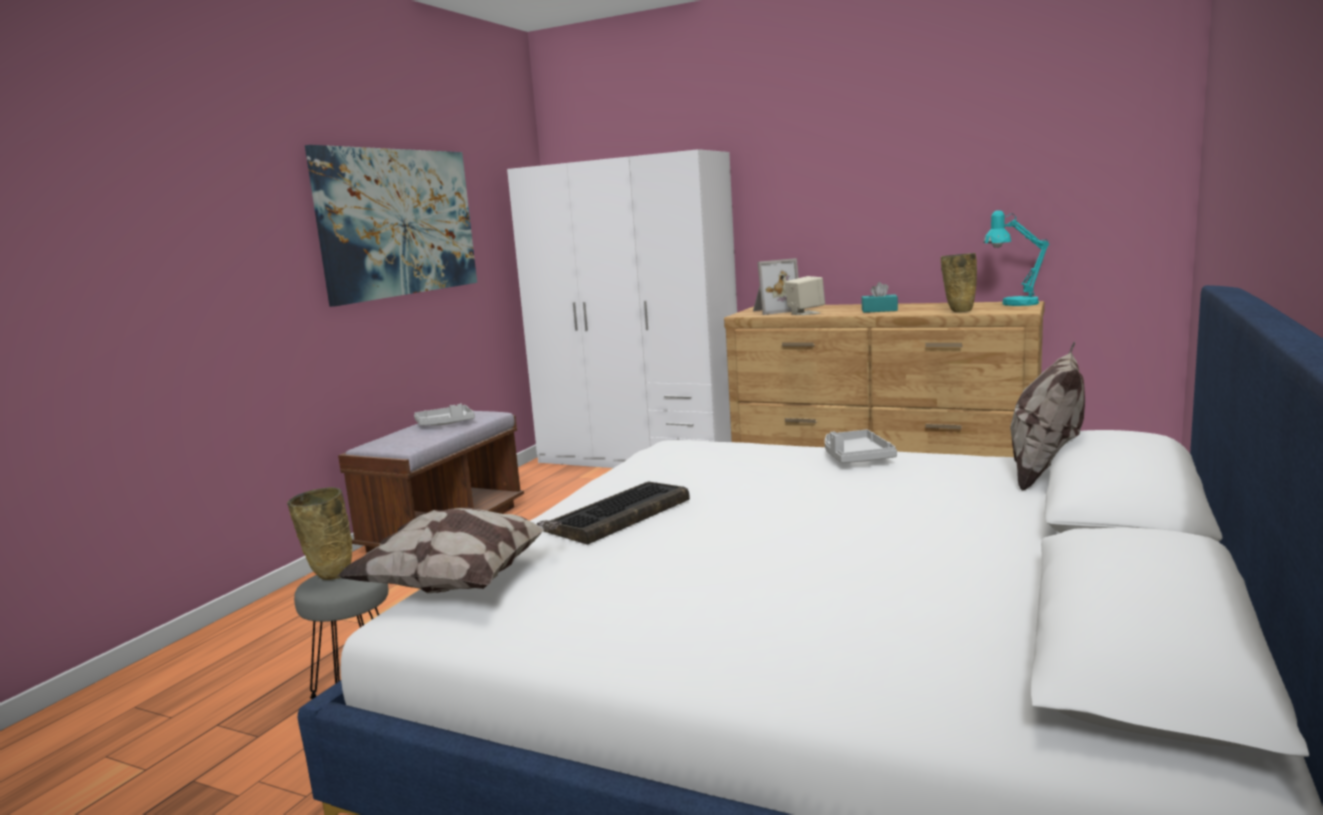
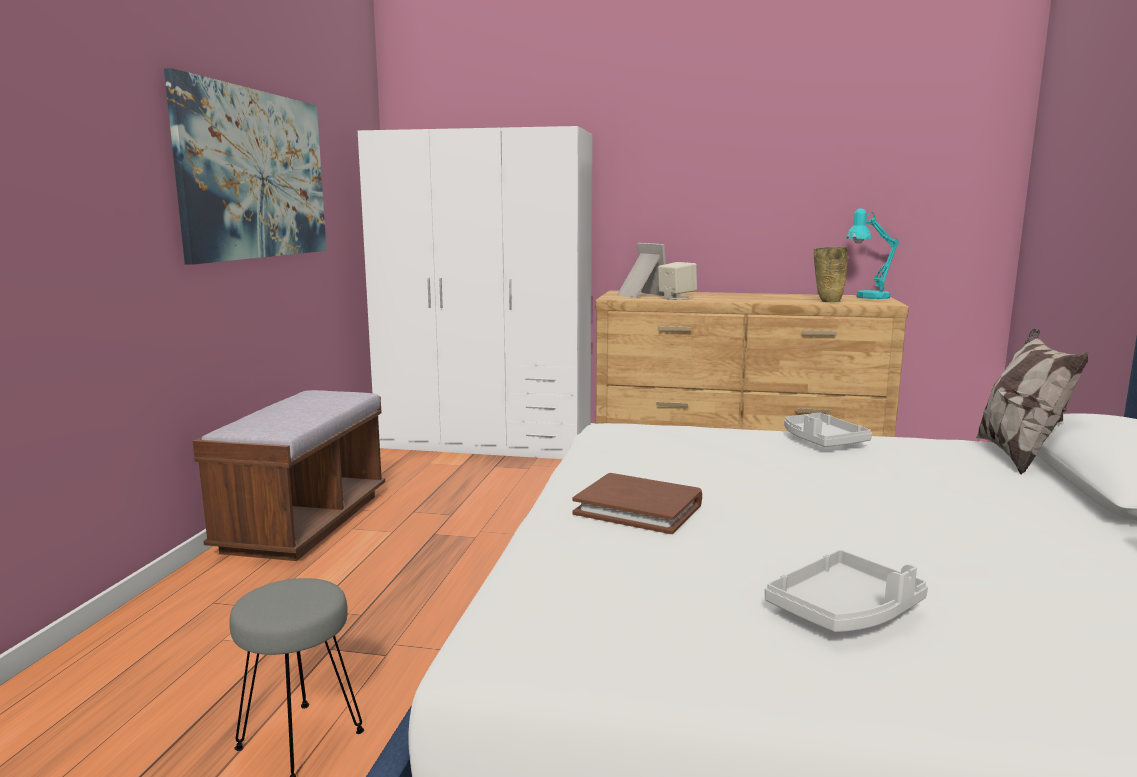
camera: 15 degrees left, 0 degrees up
(329, 576) = (270, 594): beige vase -> none
(445, 424) = (310, 405): grey tray -> grey tray (845, 611)
(461, 583) = (525, 601): pillow -> none
(618, 515) = (638, 508): keyboard -> brown book
(774, 311) = (640, 295): picture frame -> picture frame turned 90 degrees counterclockwise
(879, 310) = (748, 298): turquoise tissue box -> none

